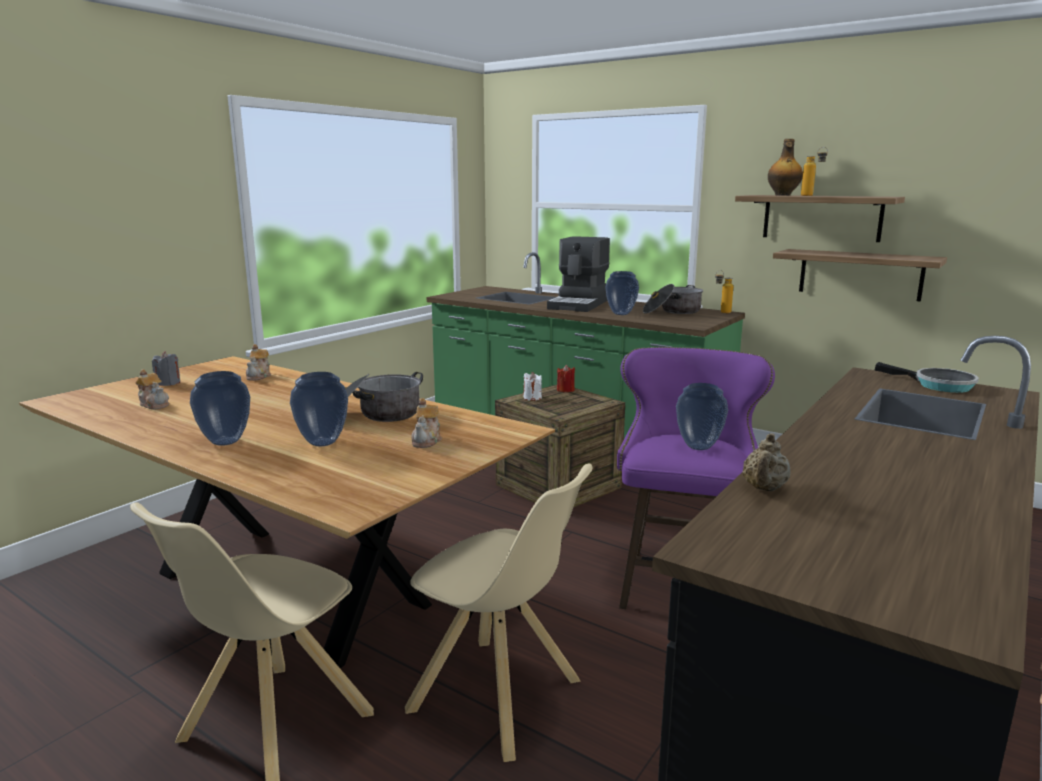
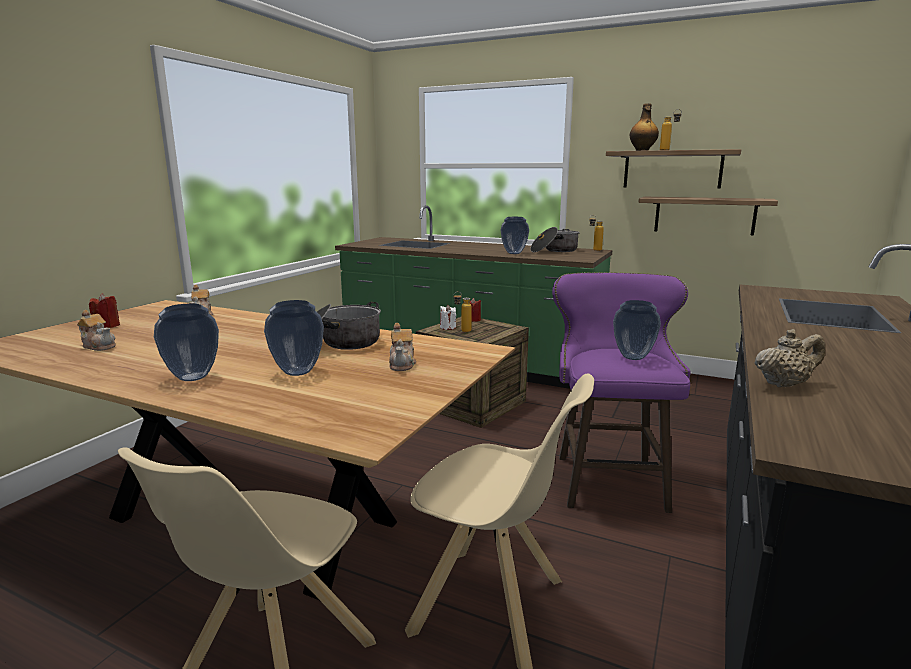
camera: 10 degrees left, 0 degrees up
(168, 383) = (107, 326): grey candle -> red candle
(546, 403) = (462, 331): none -> bottle
(579, 304) = (473, 248): coffee machine -> none
(764, 489) = (784, 384): beige teapot -> beige teapot turned 120 degrees counterclockwise
(938, 385) = (820, 294): frying pan -> none

